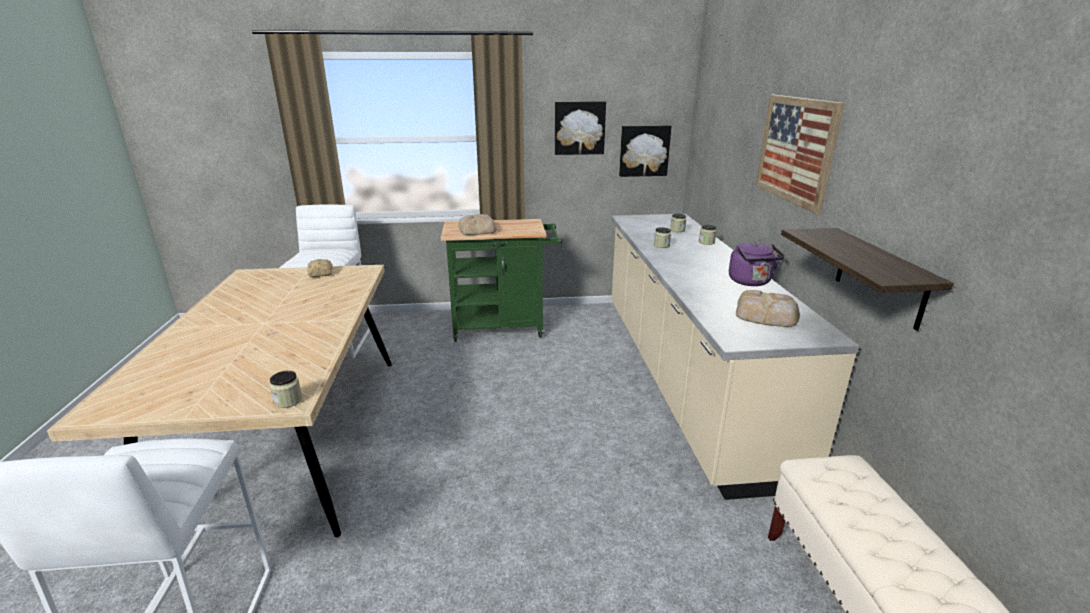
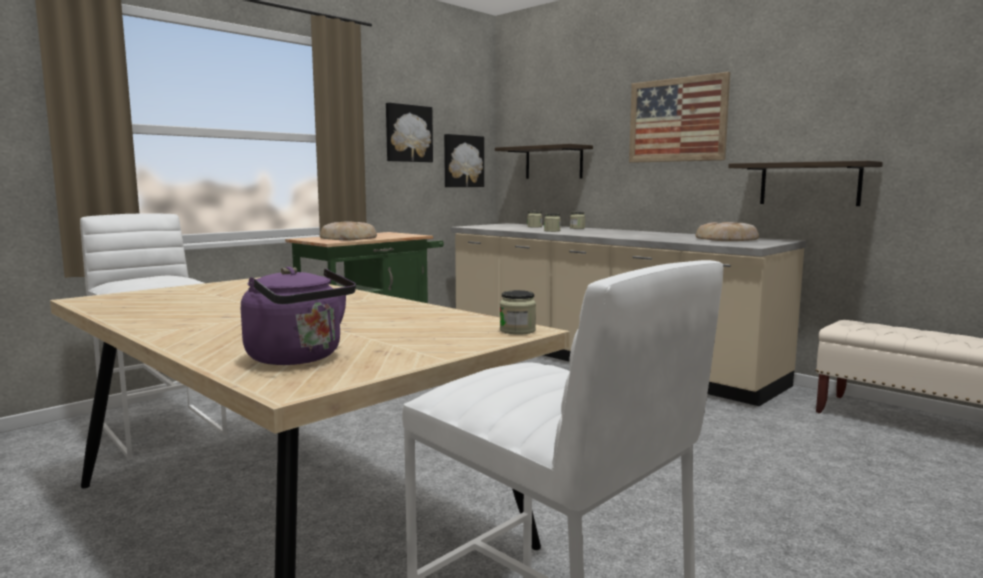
camera: 40 degrees left, 15 degrees down
(320, 274) = (218, 286): bread -> none
(716, 165) = (553, 162): none -> shelf
(751, 282) = (670, 234): purple kettle -> purple kettle (299, 358)

